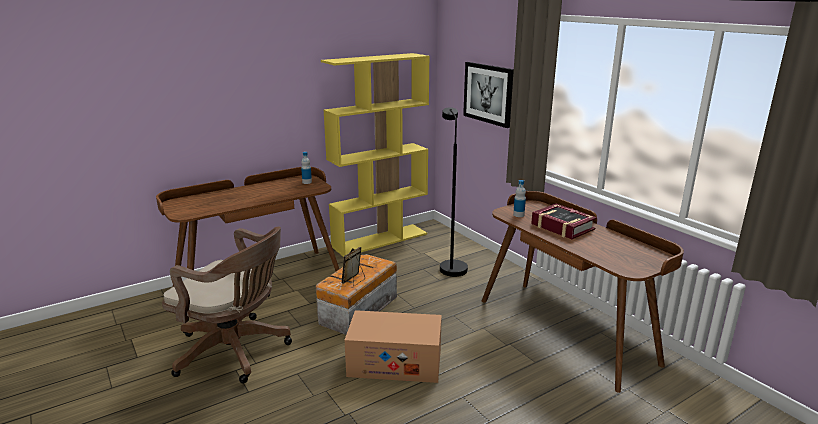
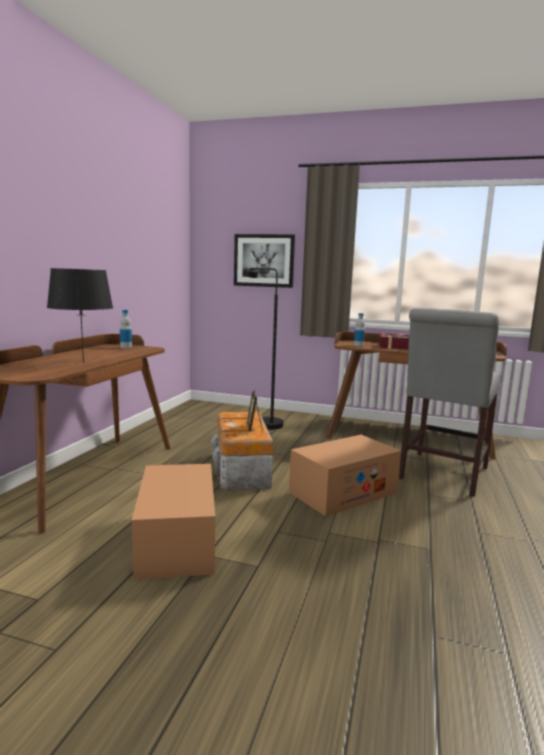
camera: 40 degrees left, 10 degrees down
(236, 351) = (177, 540): brown office chair -> cardboard box
(237, 202) = (83, 362): none -> black table lamp
(380, 240) = (168, 420): yellow bookcase -> none
(516, 383) = (441, 474): none -> grey chair

